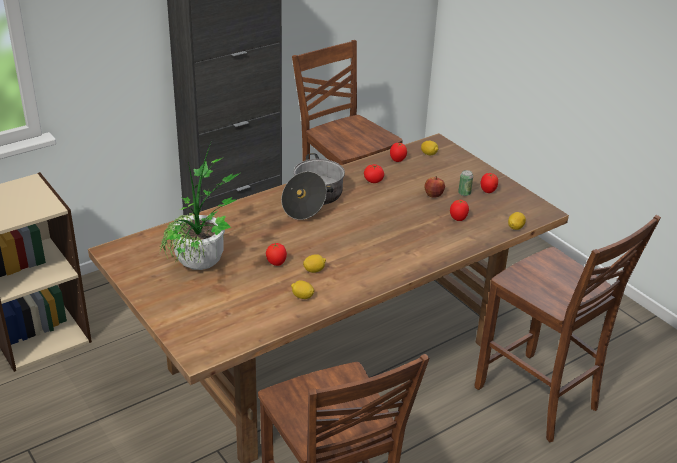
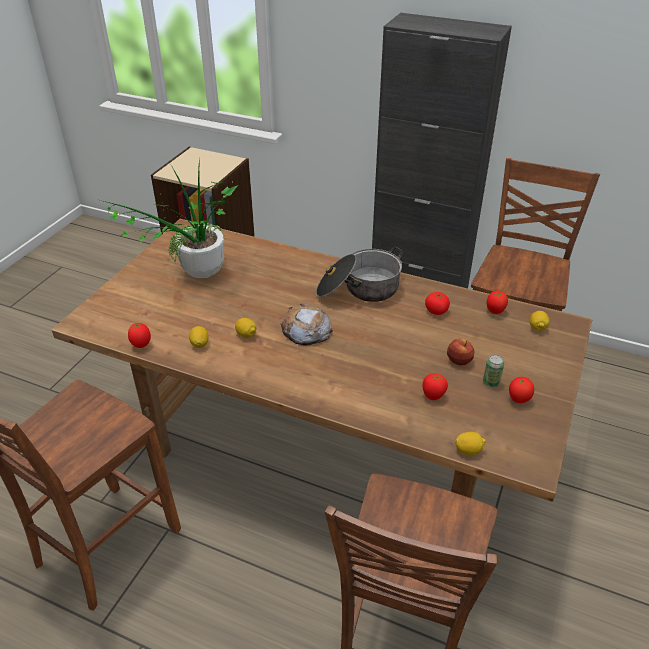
camera: 60 degrees right, 5 degrees up
(276, 263) = (237, 309): tomato -> tomato (141, 345)
(337, 241) = (306, 330): none -> bread

